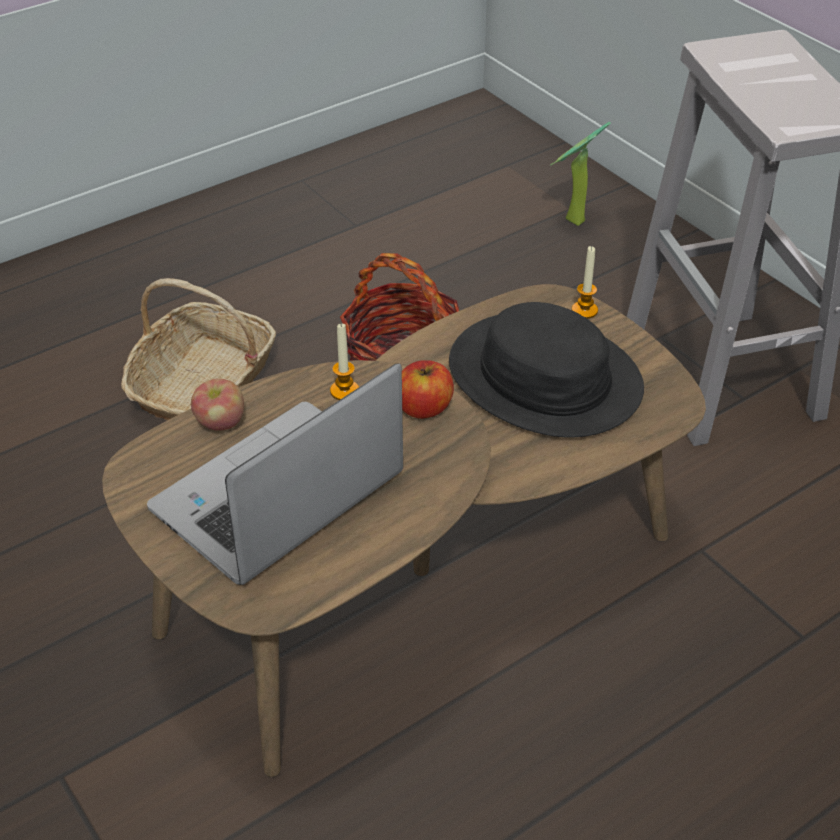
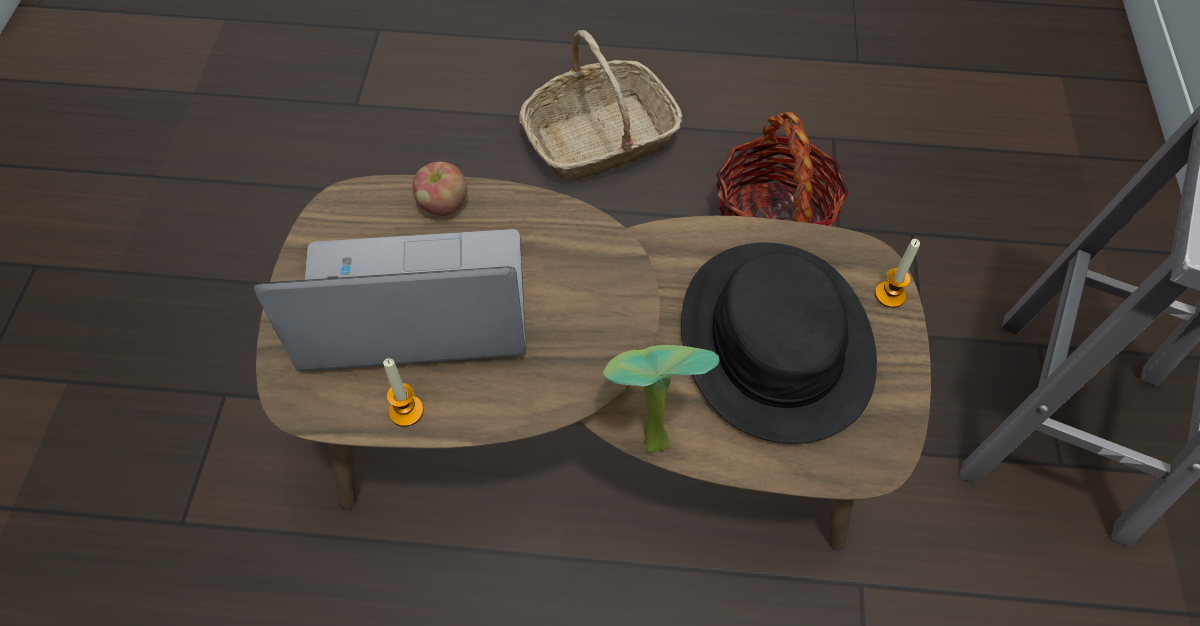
camera: 40 degrees right, 15 degrees up
(344, 391) = (567, 240): candle -> candle (406, 411)
(423, 408) = (613, 303): apple -> none
(571, 222) = (1067, 170): potted plant -> potted plant (648, 435)

